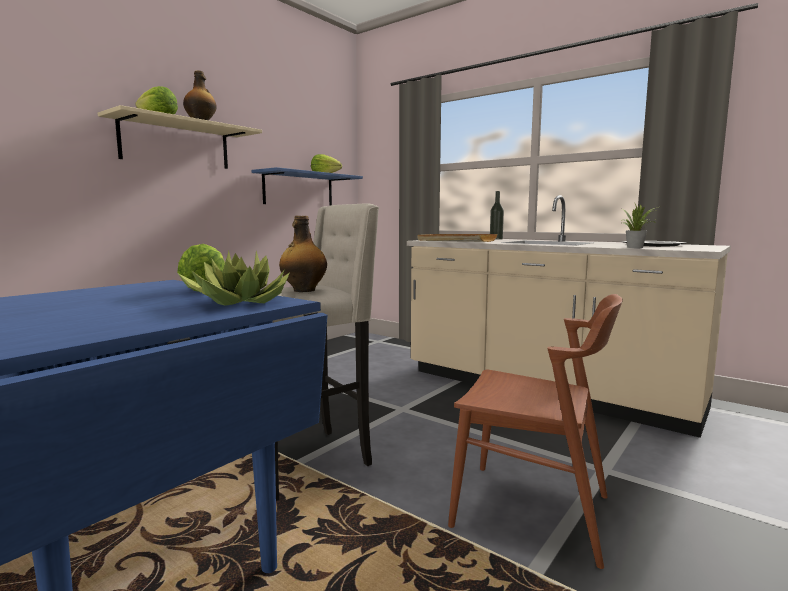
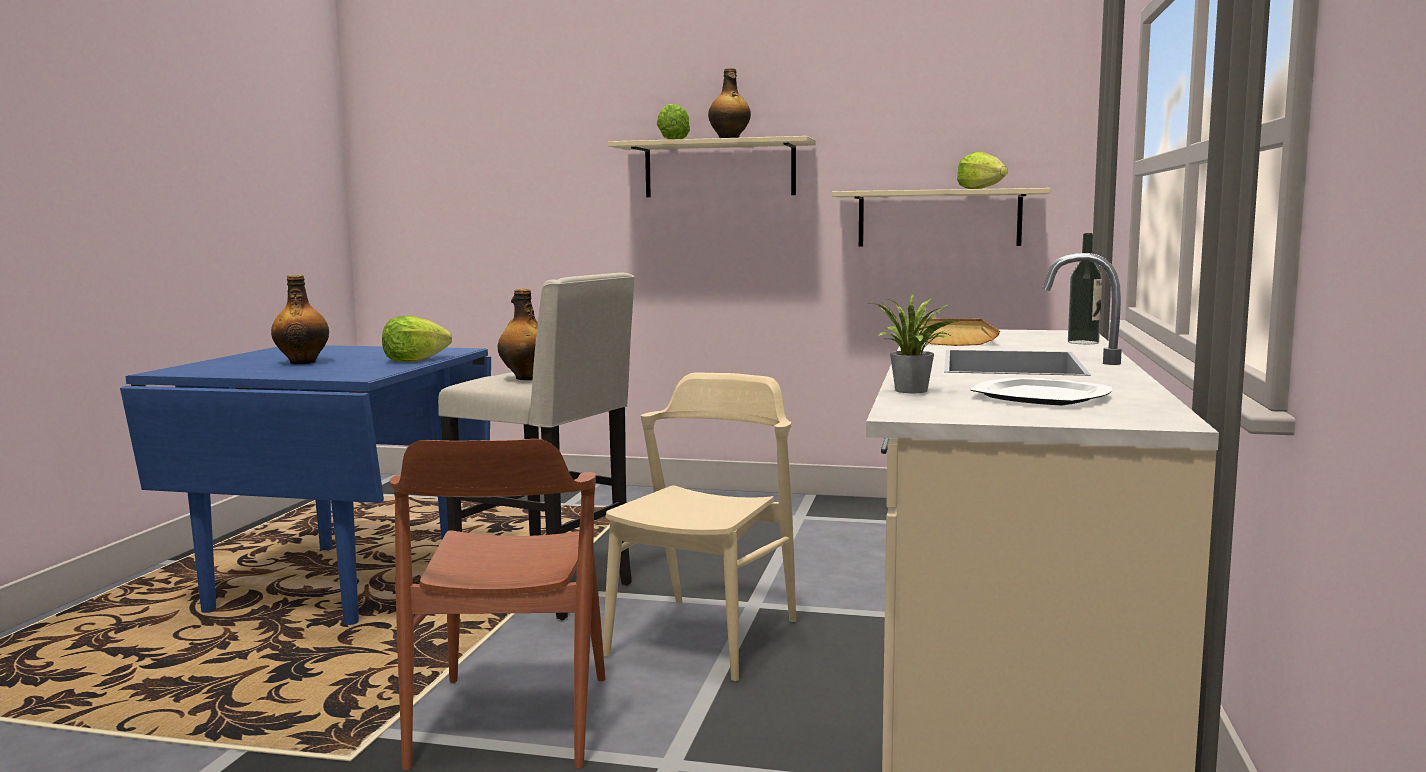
camera: 65 degrees right, 0 degrees up
(99, 310) = (303, 362): none -> bottle
(238, 302) = (351, 372): potted plant -> none
(299, 189) = (939, 218): blue shelf -> beige shelf
(439, 429) = (704, 637): none -> beige chair

